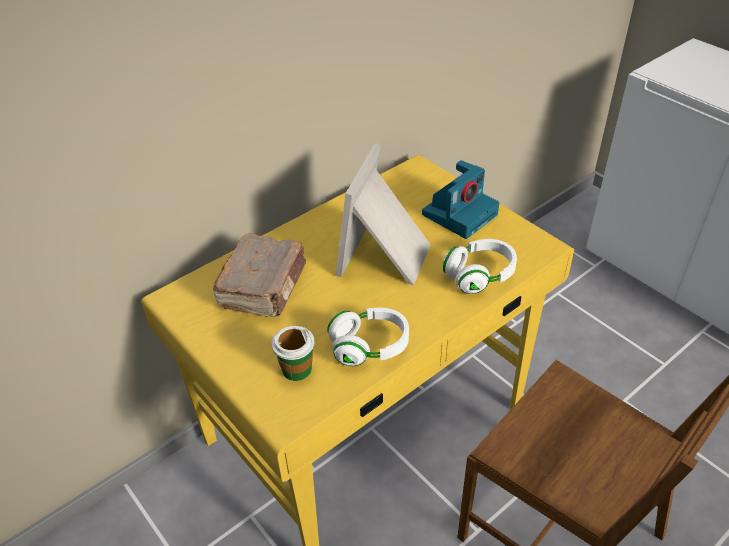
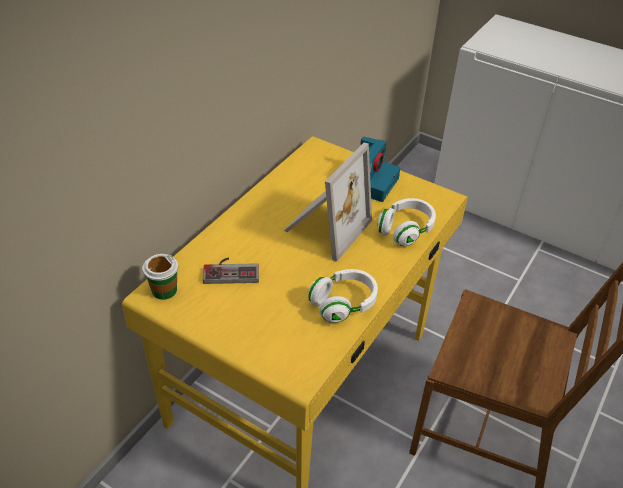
camera: 20 degrees left, 0 degrees up
(264, 287) = (231, 270): brown book -> game controller
(296, 369) = (291, 334): cup -> cup (164, 290)
(387, 257) = (325, 227): picture frame -> picture frame turned 150 degrees counterclockwise

